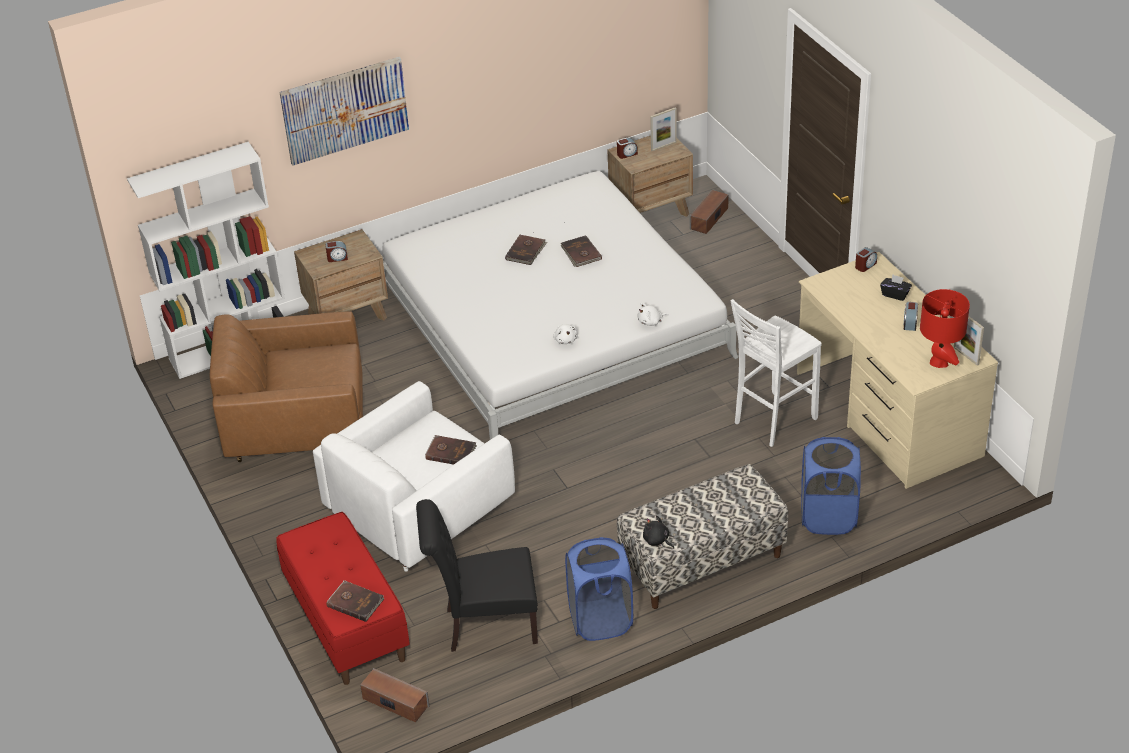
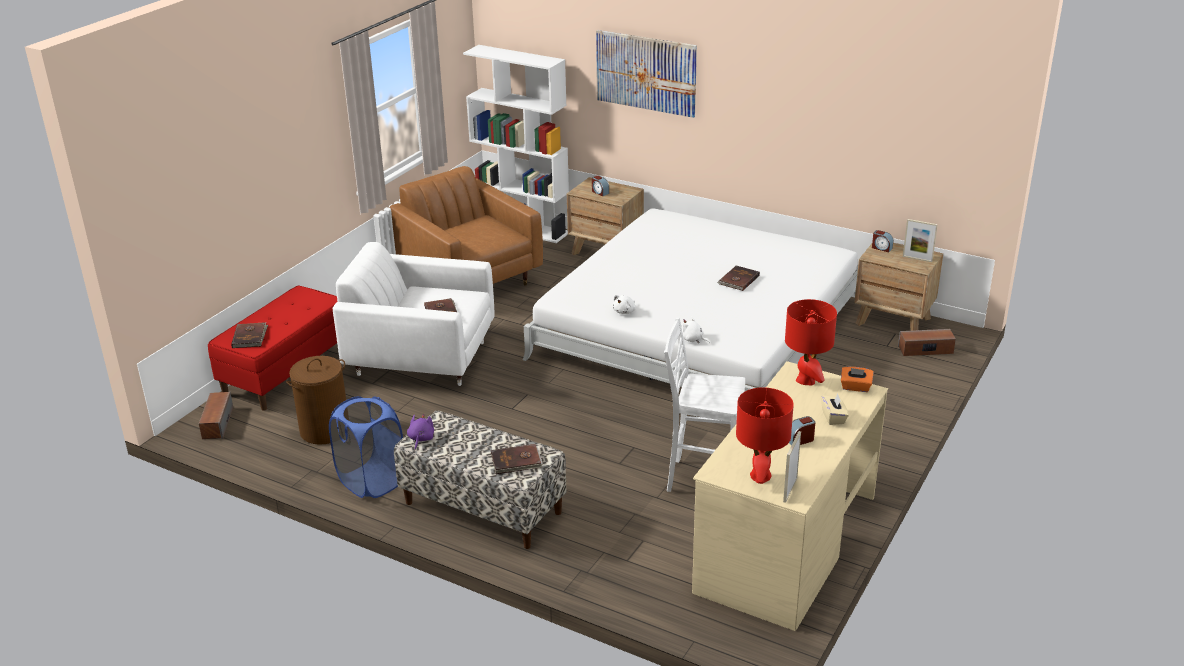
camera: 55 degrees right, 10 degrees down
(484, 625) = (325, 430): black chair -> brown laundry basket
(526, 251) = (710, 258): brown book -> brown book (516, 461)
(657, 541) = (420, 439): black plush toy -> purple plush toy
(828, 517) = (606, 558): blue laundry basket -> none
(834, 284) = (806, 380): none -> red table lamp
(865, 265) = (855, 387): alarm clock -> orange tissue box
(895, 294) = (833, 417): black tissue box -> beige tissue box

